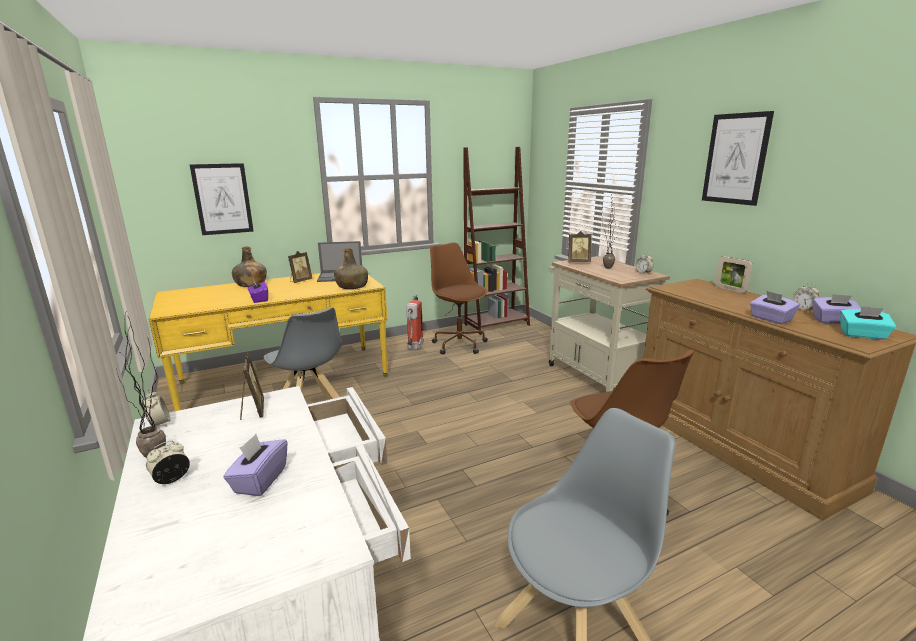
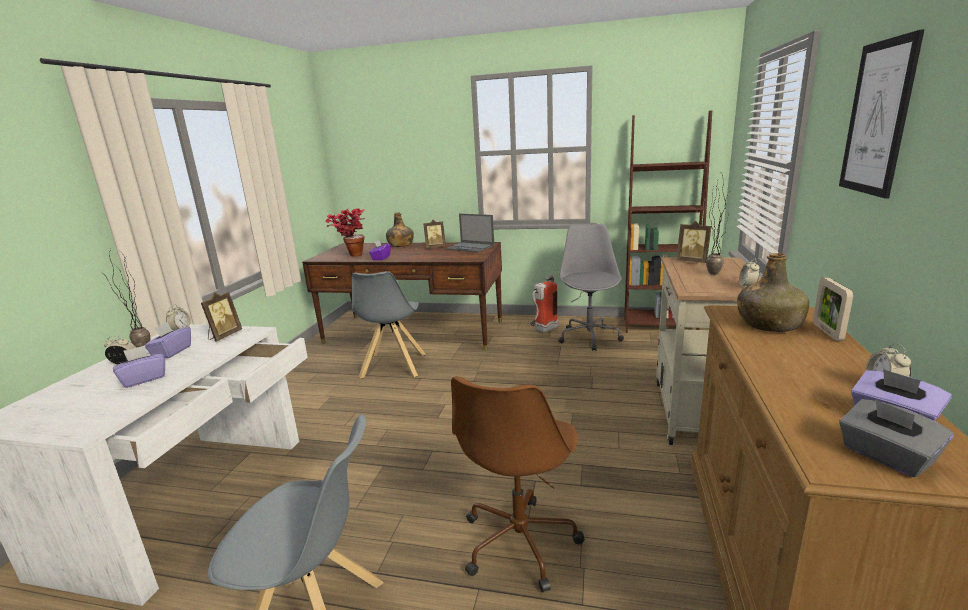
camera: 40 degrees right, 0 degrees up
(208, 302) = (351, 255): none -> potted plant
(222, 199) = (395, 171): picture -> none
(284, 379) = (414, 331): yellow desk -> brown desk
(352, 286) = (459, 257): green bottle -> green bottle (769, 325)
(458, 344) = (589, 337): brown office chair -> grey office chair
(770, 319) = (773, 385): purple tissue box -> purple tissue box (172, 352)
(863, 335) = (885, 456): turquoise tissue box -> grey tissue box

